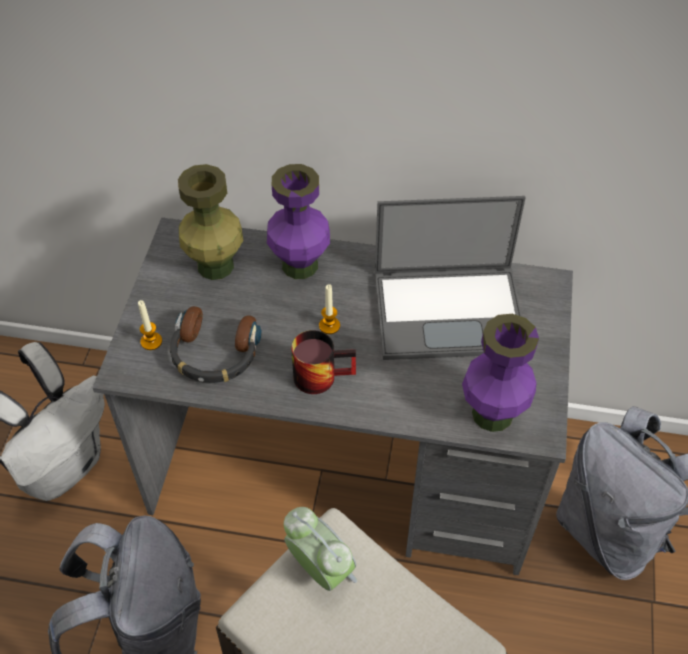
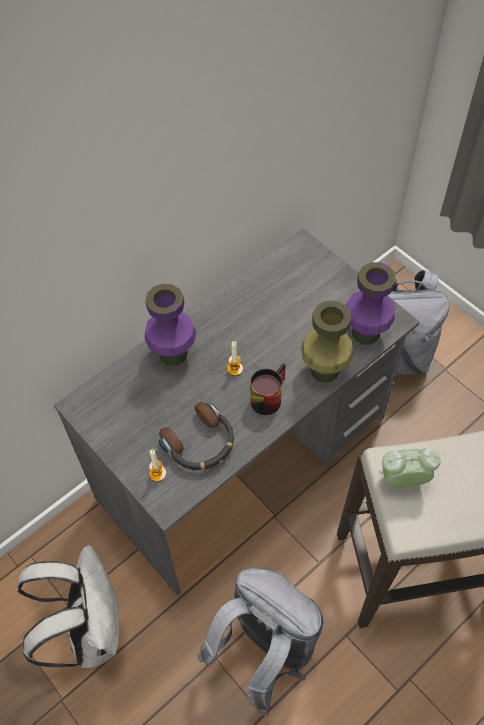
camera: 50 degrees left, 5 degrees up
(215, 266) = (128, 399): green vase -> green vase (324, 370)
(450, 311) = (279, 303): laptop -> none

